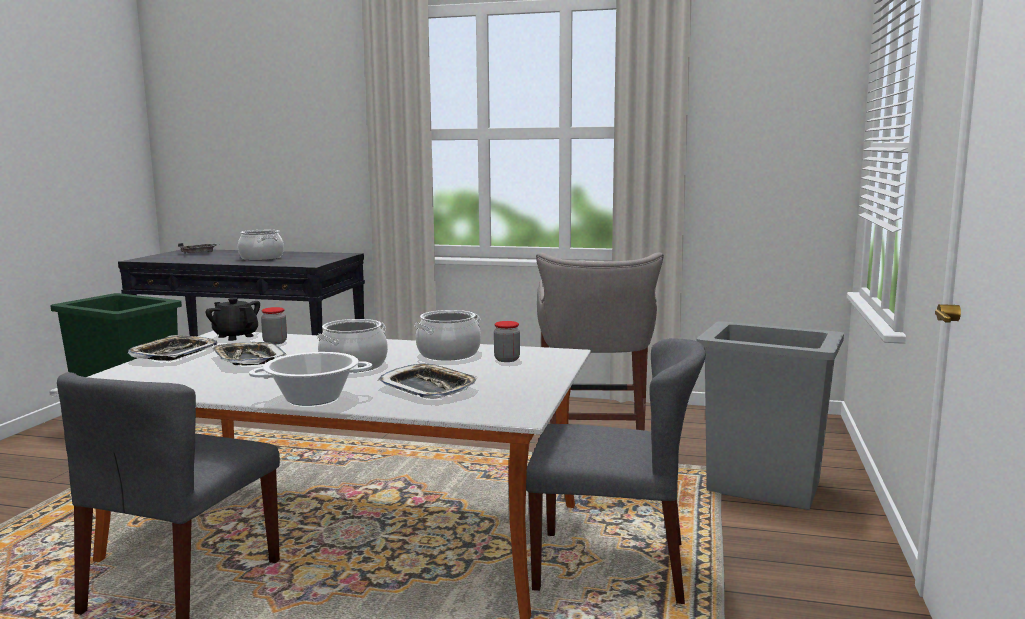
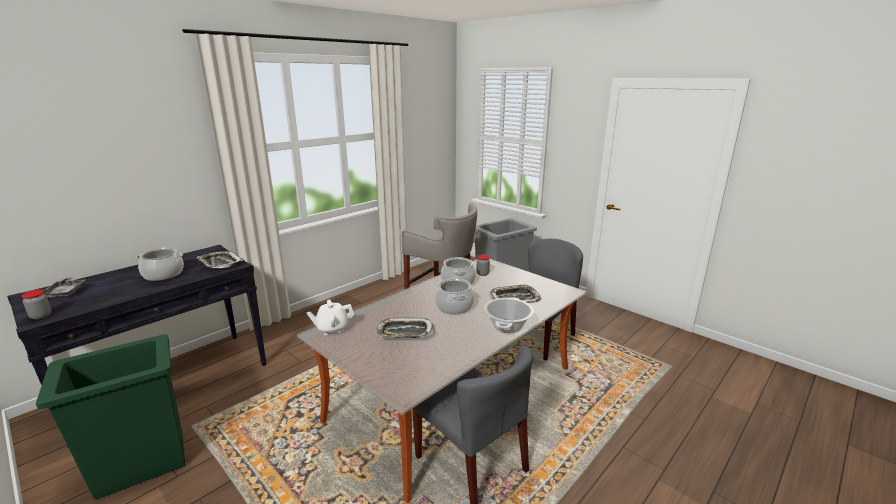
camera: 60 degrees left, 10 degrees up
(173, 354) = (355, 355): tray -> tray (220, 263)
(235, 336) = (332, 328): black teapot -> white teapot
(275, 342) = (369, 319): jar -> jar (41, 316)

